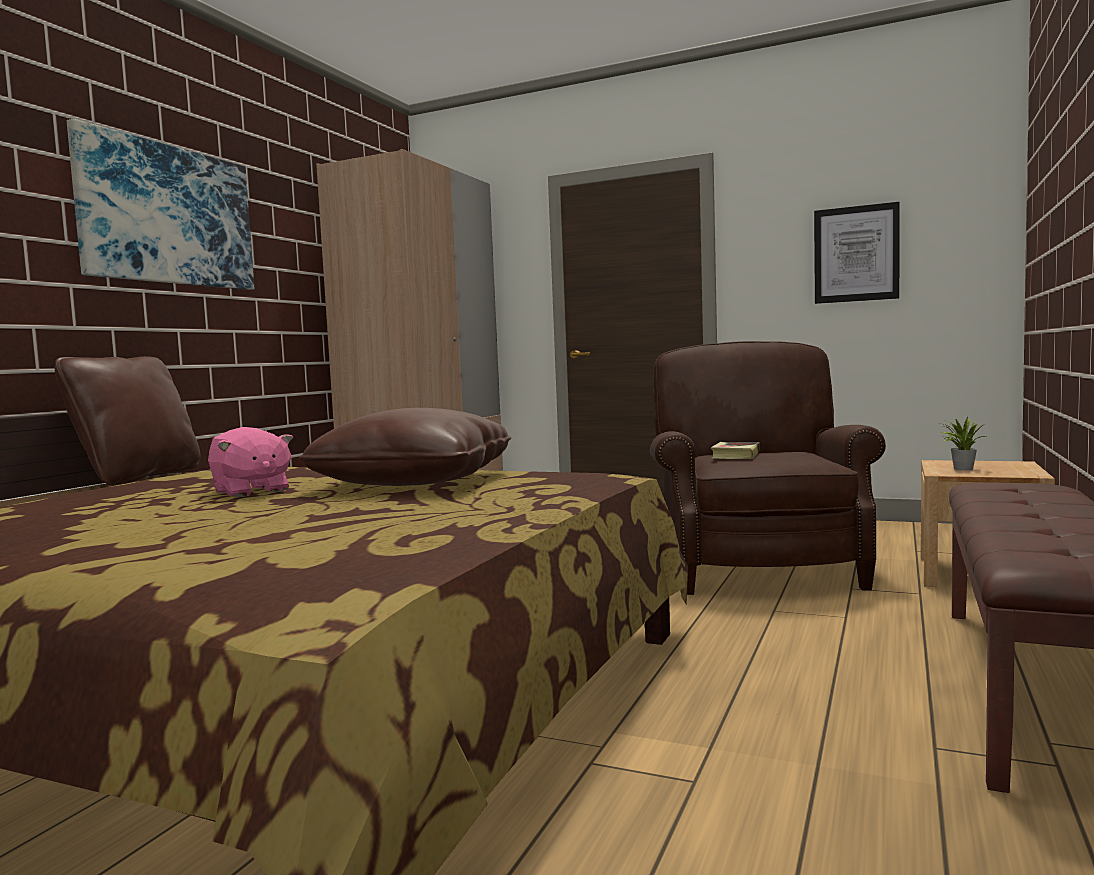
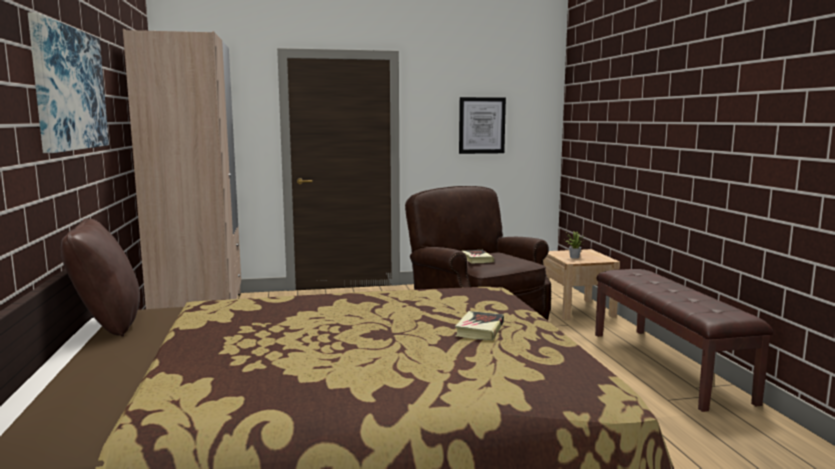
camera: 35 degrees left, 5 degrees up
(250, 491) = (319, 330): pink plush toy -> none
(415, 482) = (402, 308): brown pillow -> none
(425, 508) = (480, 330): none -> book

